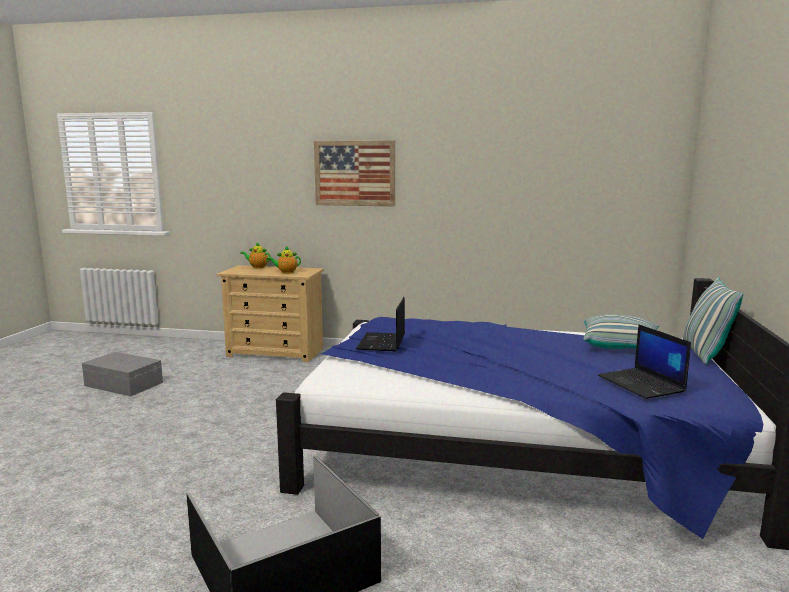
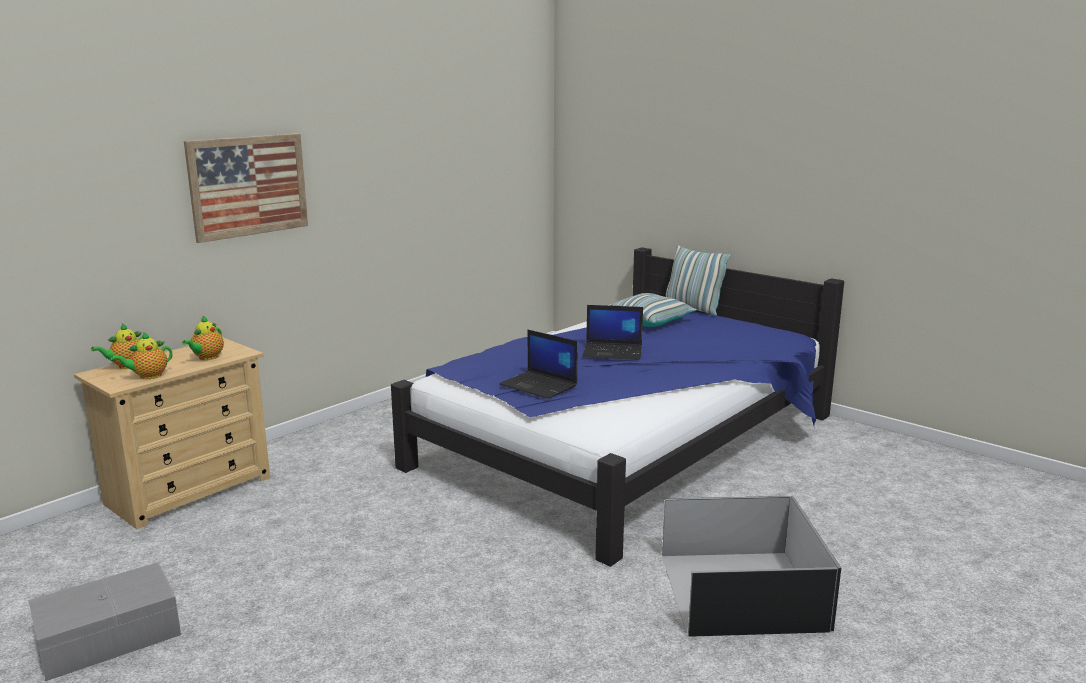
camera: 60 degrees left, 5 degrees up
(246, 272) = (148, 376): none -> teapot
(642, 384) = (742, 340): laptop -> laptop (613, 352)

